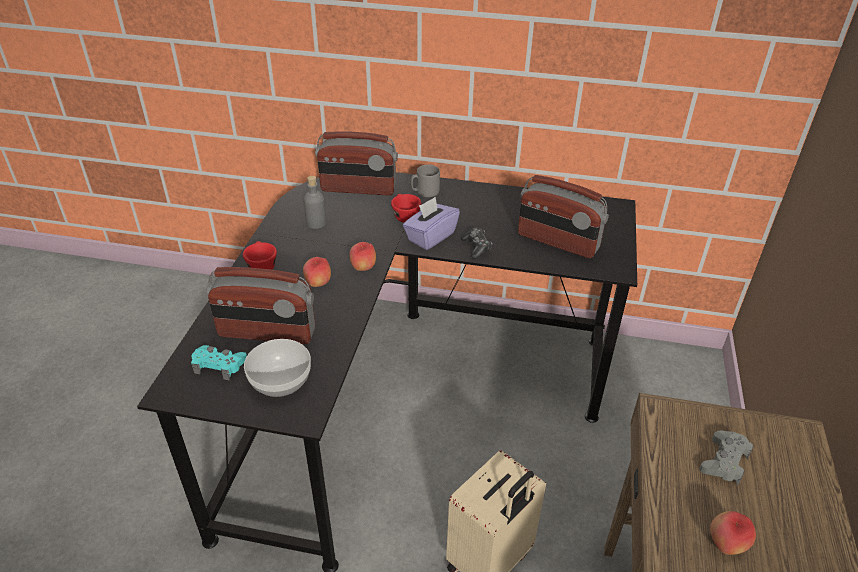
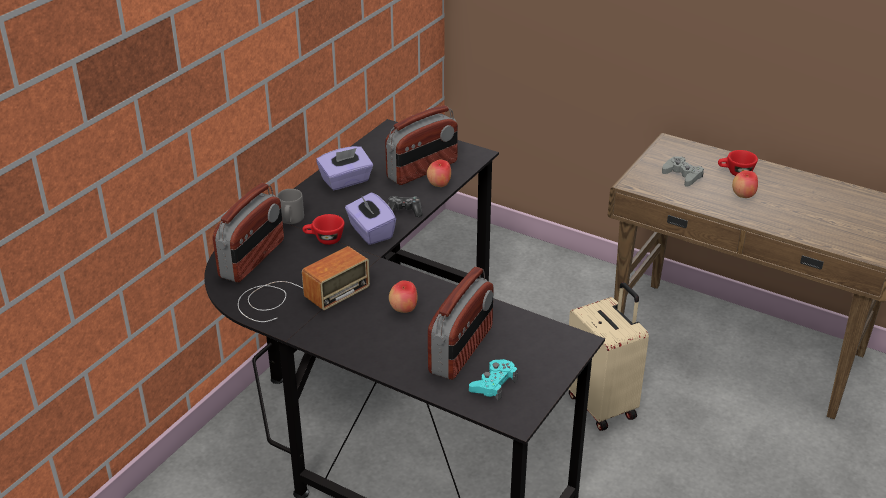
camera: 70 degrees left, 5 degrees down
(261, 265) = (351, 342): red cup -> red cup (735, 173)
(280, 381) = (531, 350): bowl -> none
(316, 223) = (298, 296): grey bottle -> radio
(363, 268) = (395, 279): apple -> apple (439, 185)
(504, 204) = (346, 181): none -> purple tissue box

